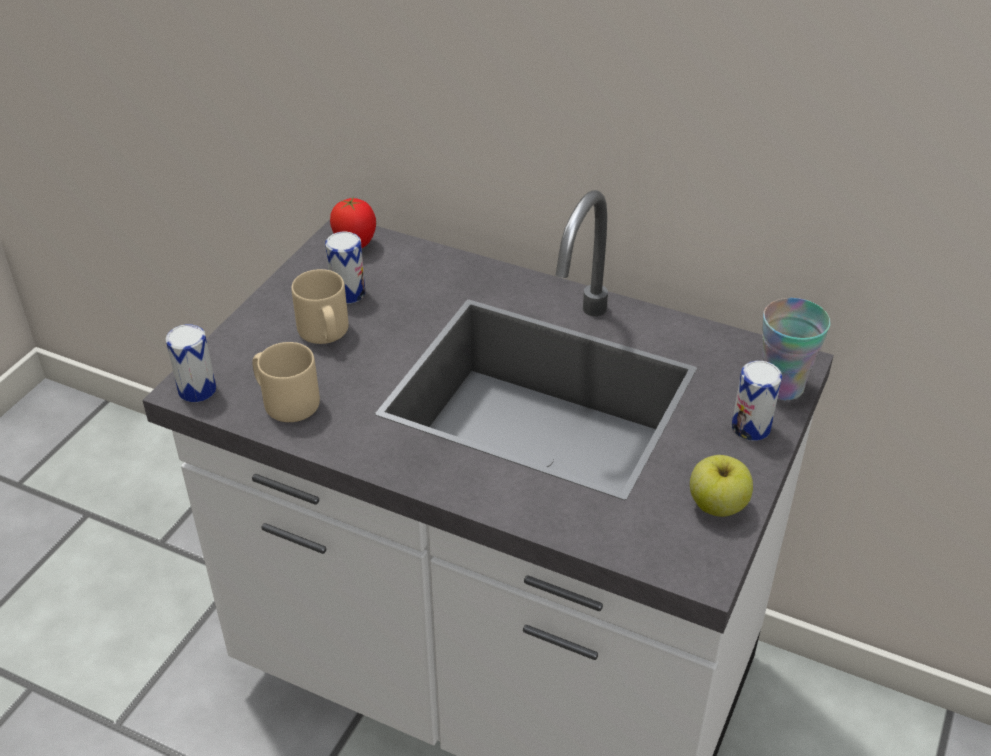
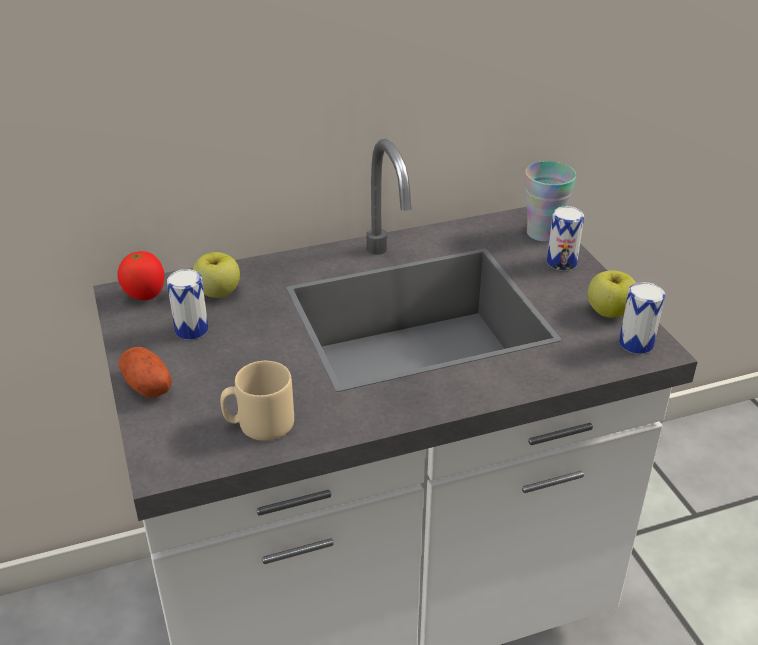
camera: 45 degrees left, 5 degrees down
(197, 390) = (172, 462): can -> can (636, 343)
(260, 320) = (147, 385): none -> potato
(325, 333) = (215, 364): beige mug -> none
(410, 273) = (218, 292): none -> apple

